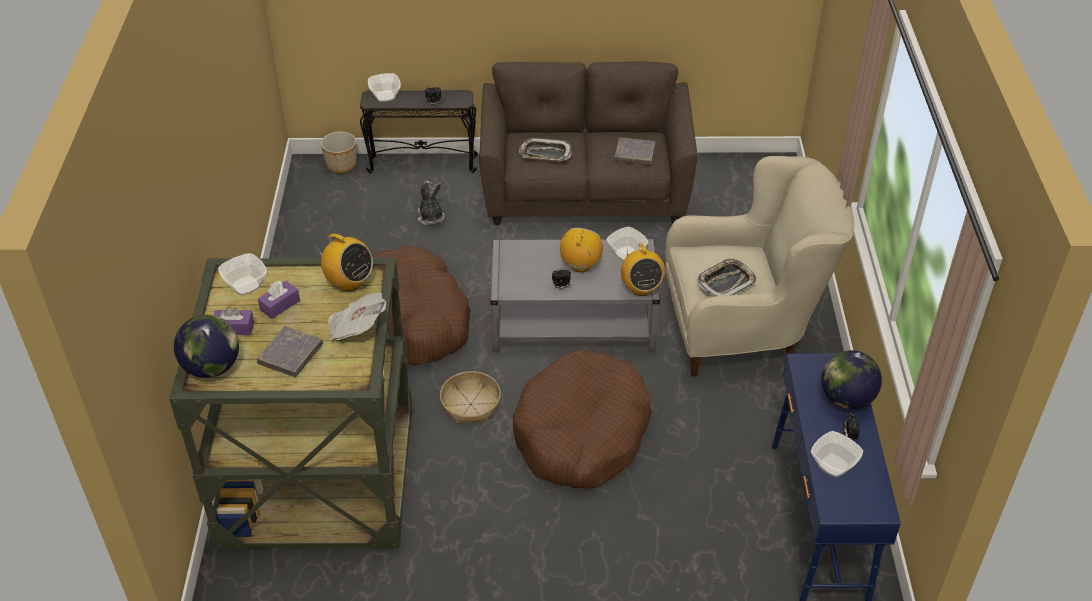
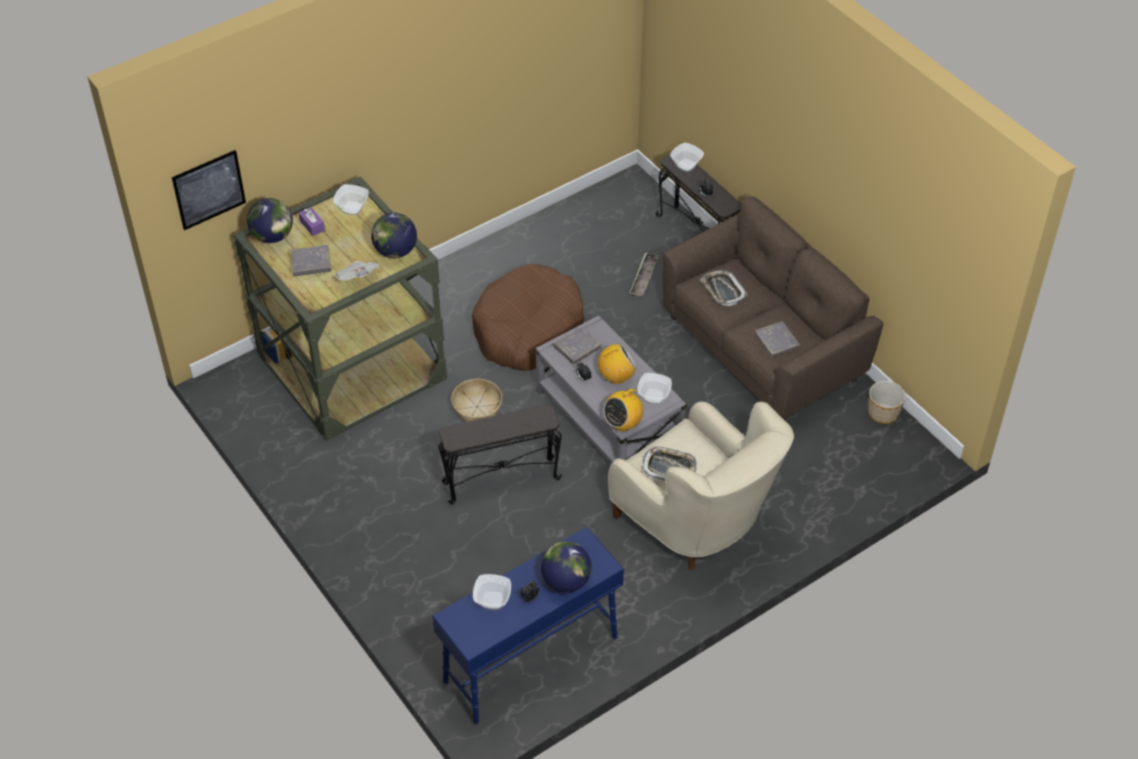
camera: 55 degrees right, 5 degrees up
(134, 351) = (209, 189): none -> picture
(280, 305) = (348, 233): purple tissue box -> none
(341, 164) = (652, 196): planter -> planter (884, 413)
(349, 282) = (395, 251): radio -> globe
(430, 217) = (643, 277): plush toy -> tray
(519, 272) = (577, 347): none -> grey book
(581, 433) = (502, 481): brown dog bed -> black side table

